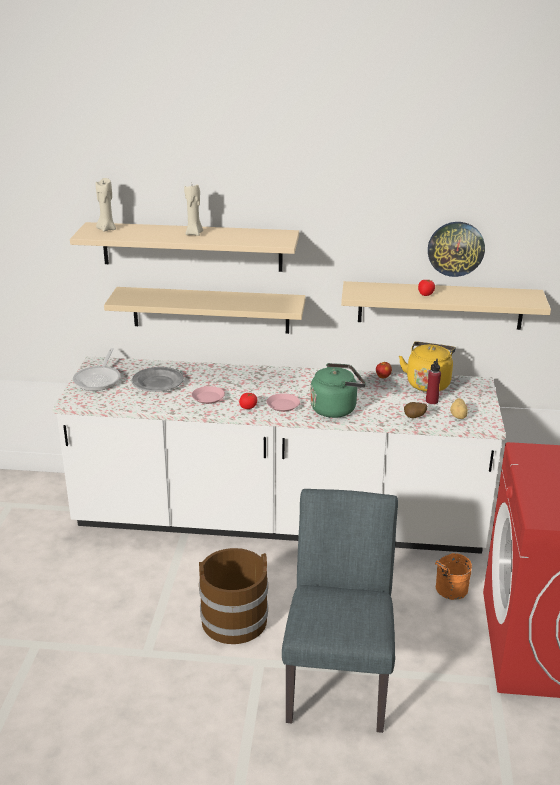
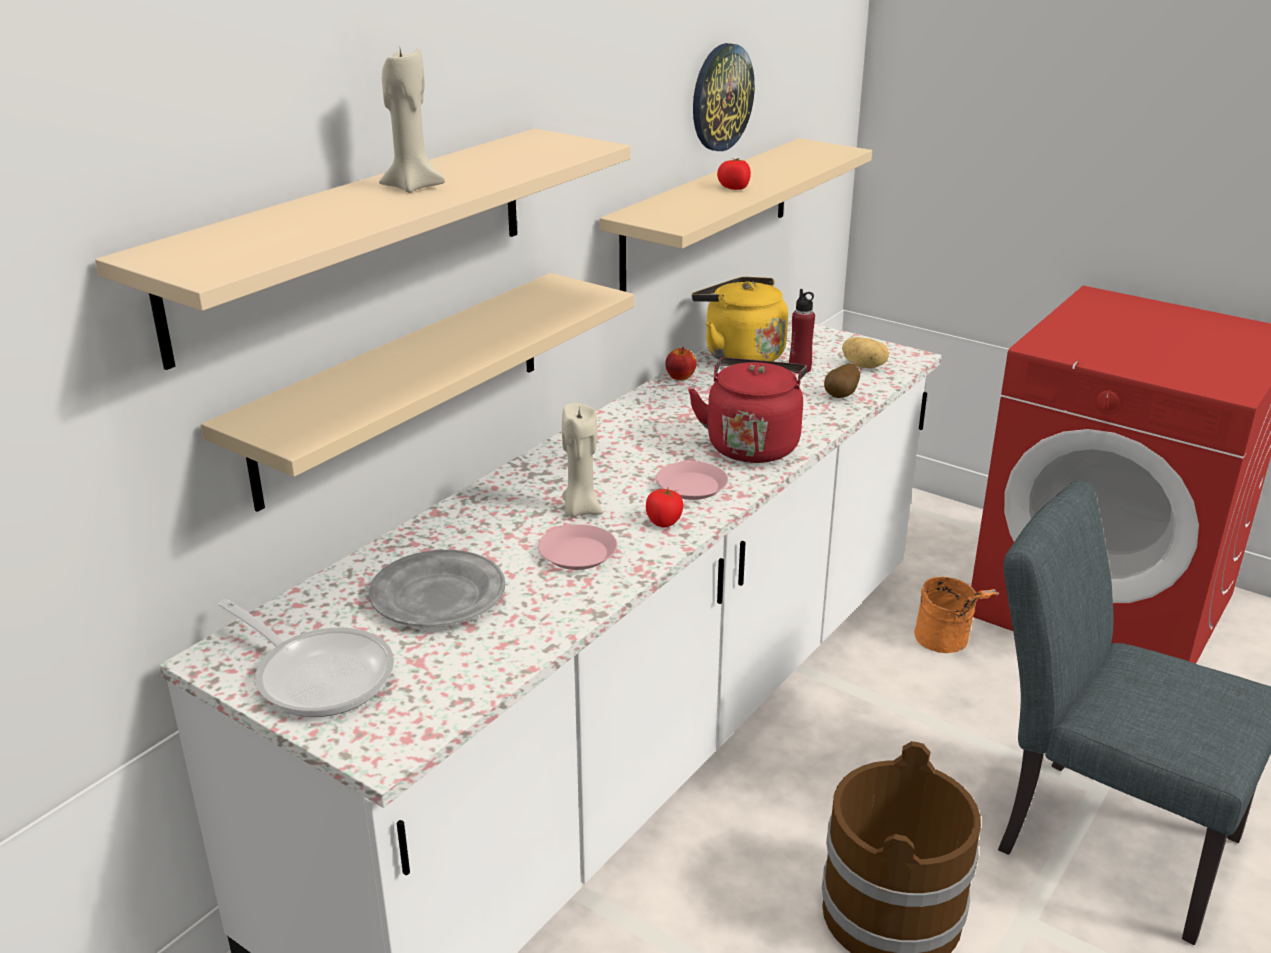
camera: 60 degrees left, 0 degrees up
(106, 229) = (211, 247): beige candle -> beige candle (580, 510)
(336, 408) = (752, 445): green kettle -> red kettle

